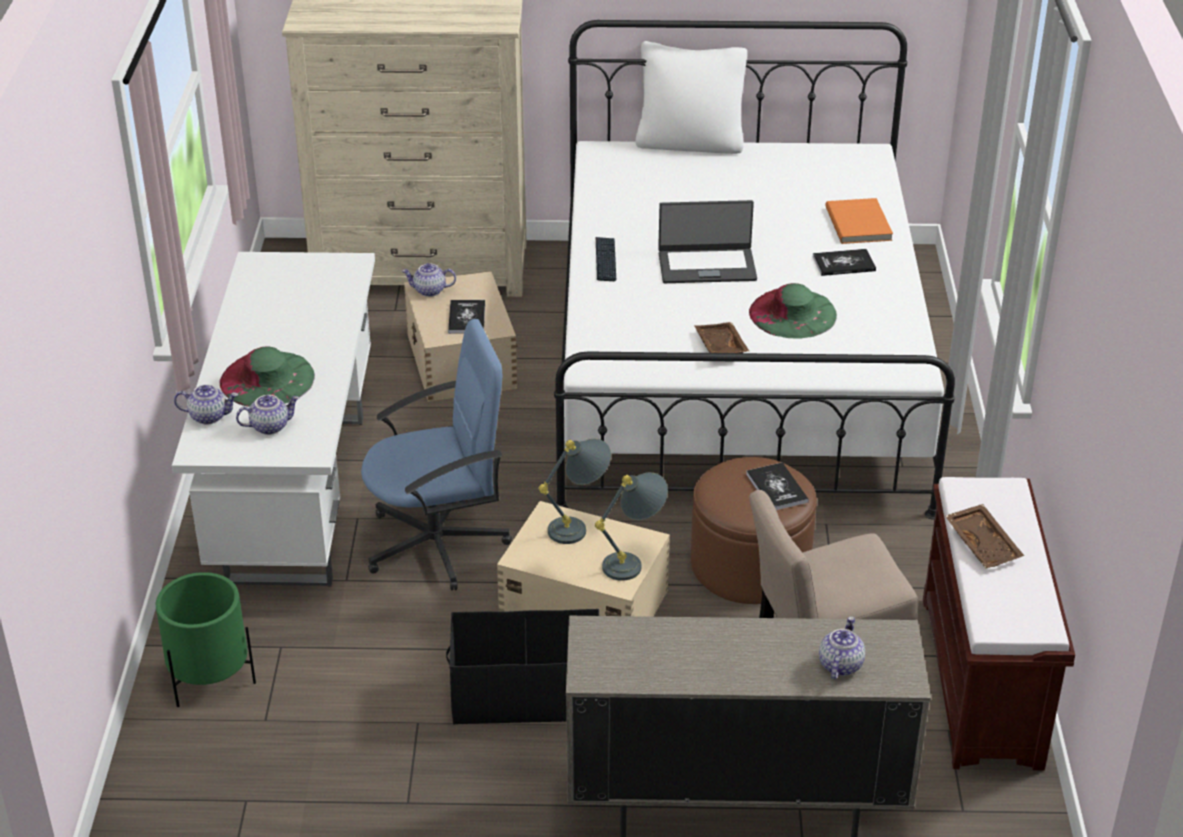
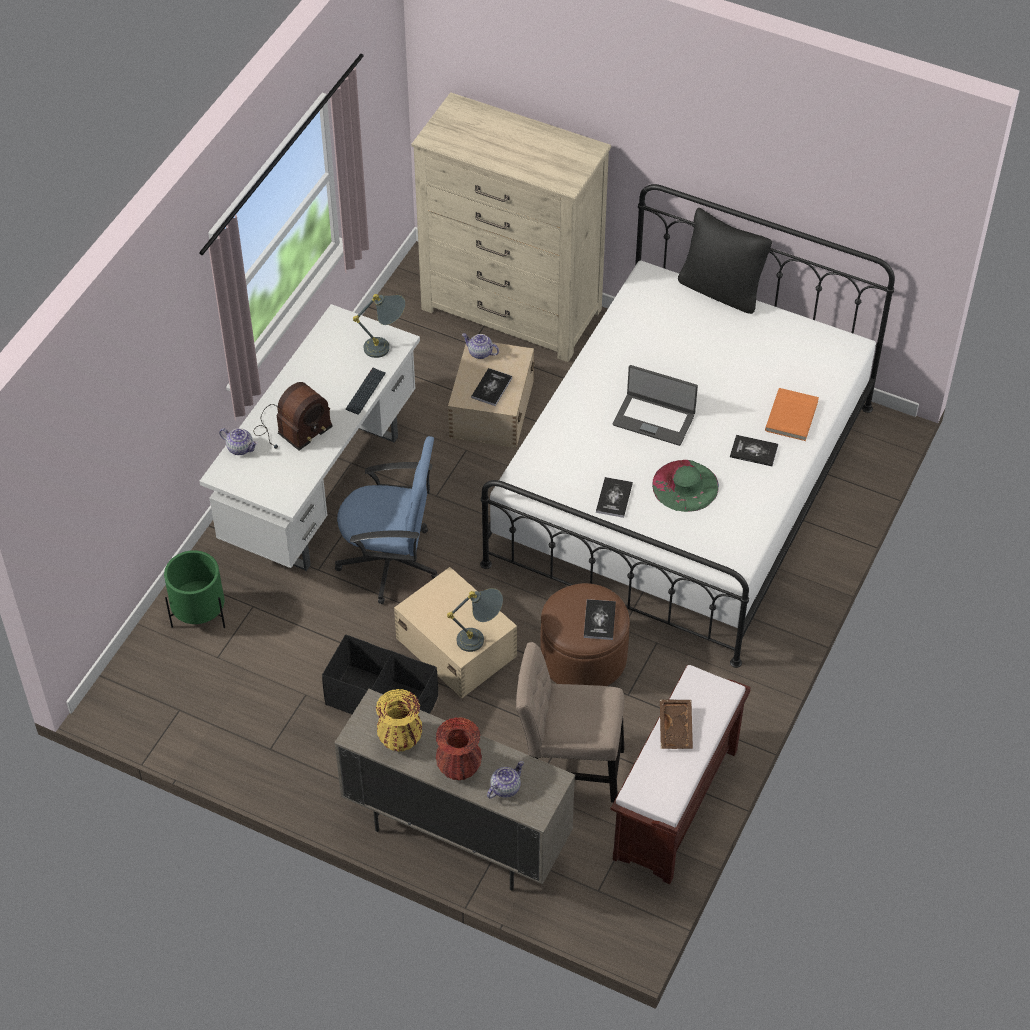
camera: 25 degrees right, 15 degrees up
(267, 379) = (291, 429): green hat -> radio
(270, 426) = (273, 470): teapot -> none
(579, 526) = (462, 597): grey table lamp -> grey table lamp (386, 347)
(605, 260) = (586, 389): keyboard -> keyboard (366, 391)
(655, 658) = (400, 739): none -> yellow vase
(690, 143) = (721, 290): white pillow -> black pillow
(719, 347) = (614, 498): brown tray -> book
(760, 663) = (458, 767): none -> red vase

